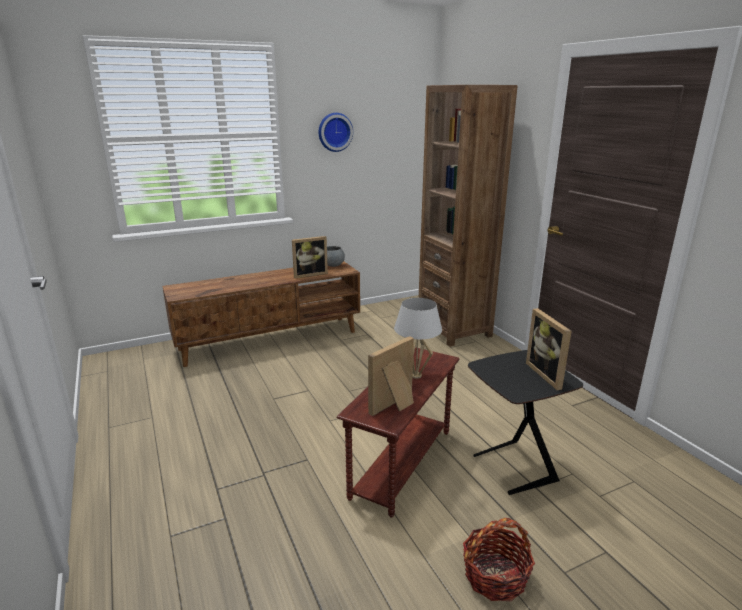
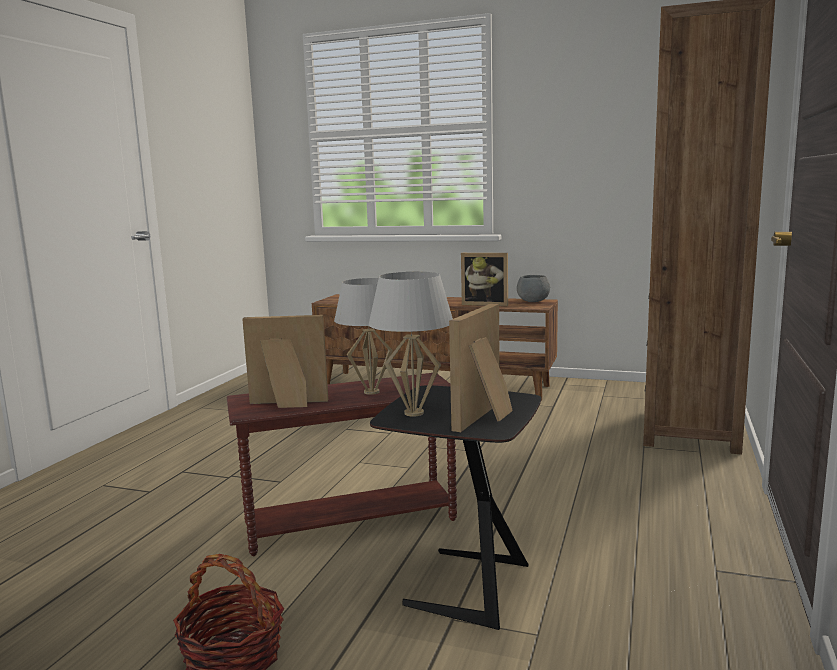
camera: 45 degrees right, 10 degrees down
(334, 132) = (569, 120): wall clock -> none
(515, 385) = (414, 413): none -> white table lamp

